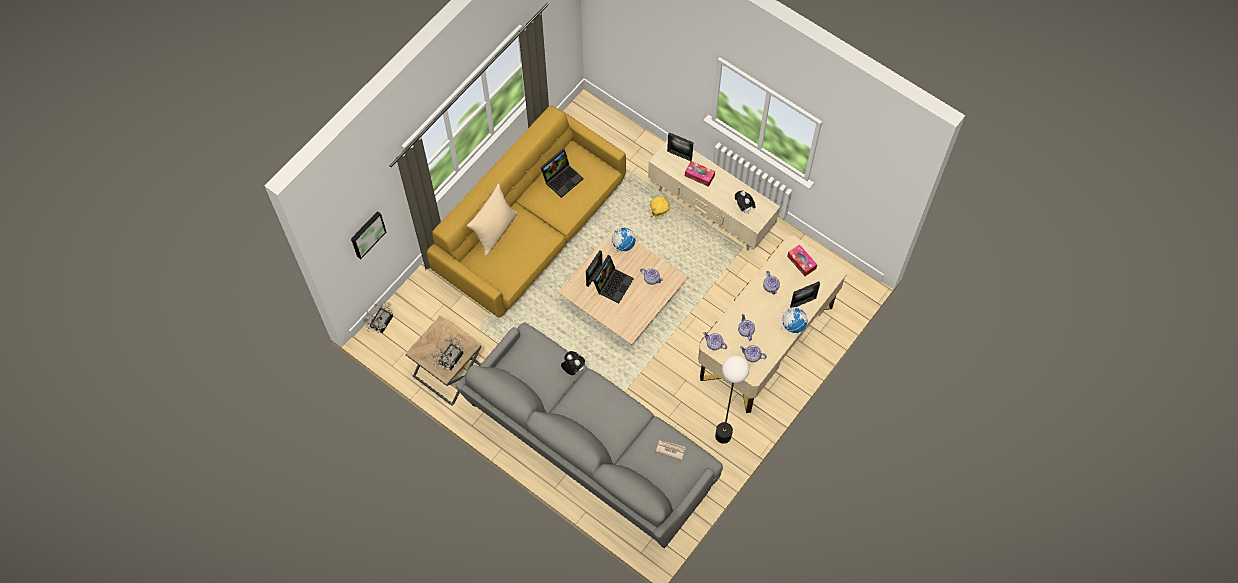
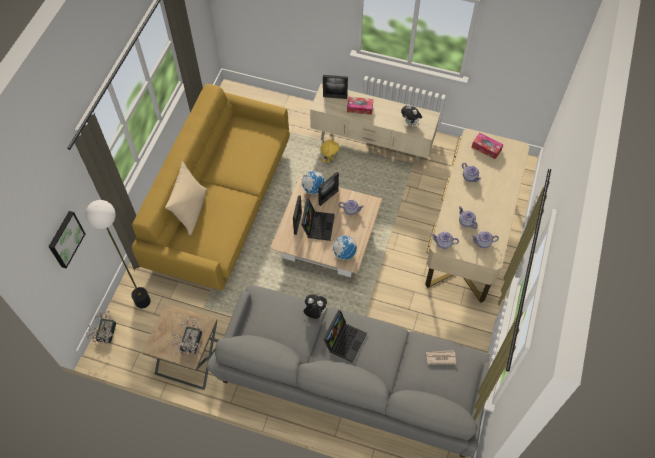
camera: 20 degrees left, 5 degrees down
(562, 178) = (237, 147): laptop -> laptop (344, 340)
(723, 435) = (469, 330): floor lamp -> floor lamp (142, 301)
(793, 325) = (505, 203): globe -> globe (344, 253)
(803, 302) = (504, 181): picture frame -> picture frame (328, 197)

